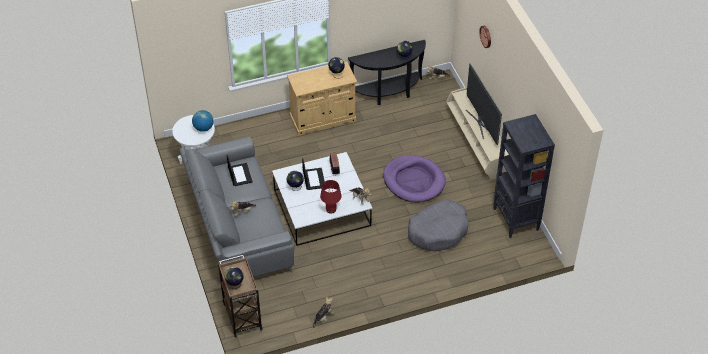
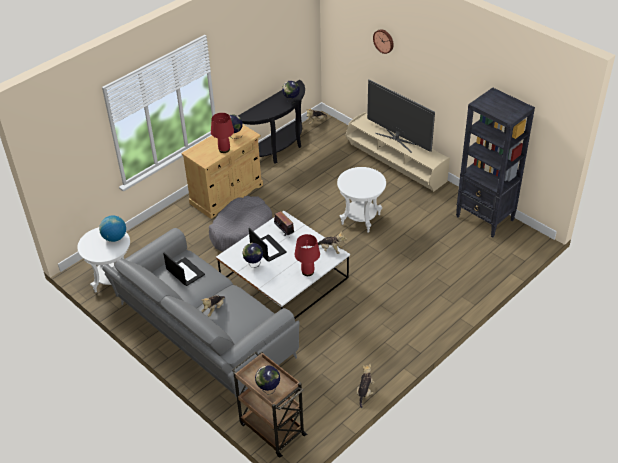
camera: 25 degrees left, 5 degrees down
(320, 84) = (224, 149): none -> red table lamp
(414, 181) = (360, 219): purple dog bed -> white side table
(438, 231) = (419, 257): grey dog bed -> grey dog bed (241, 231)

